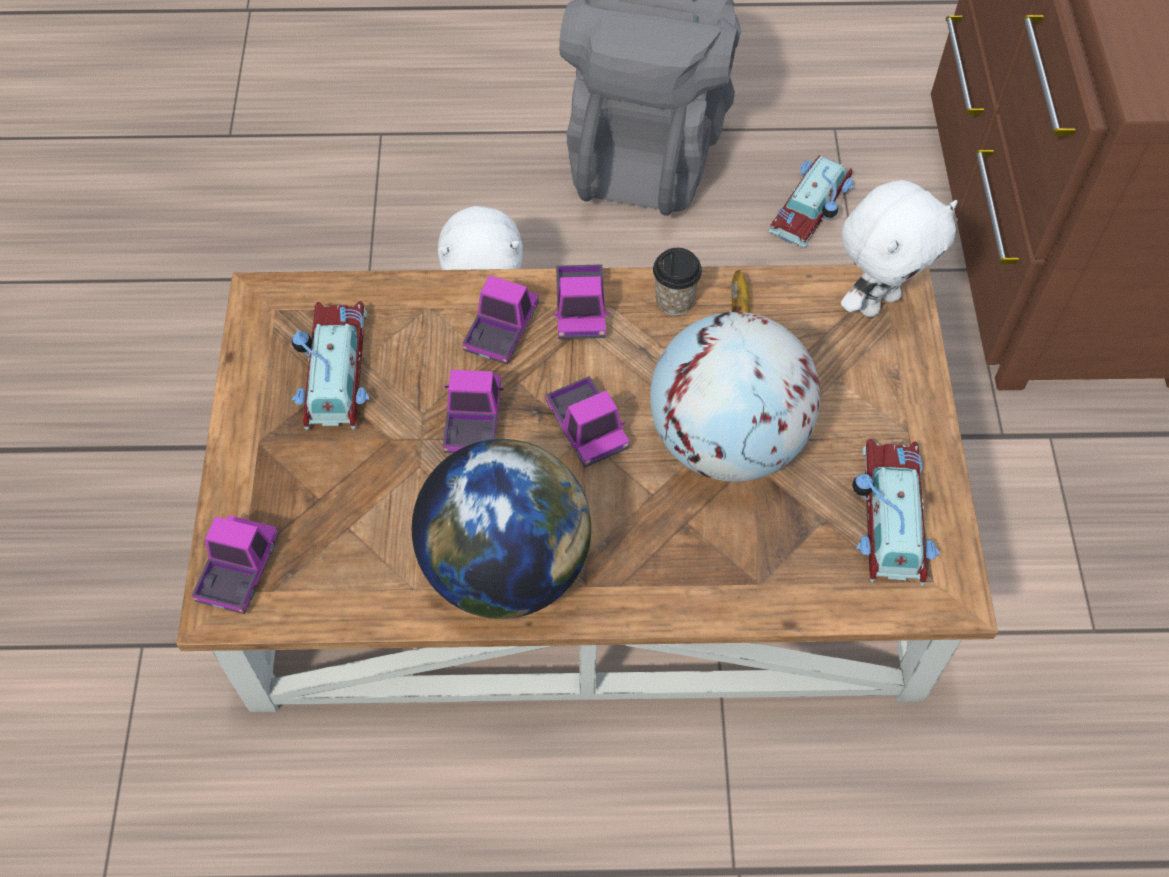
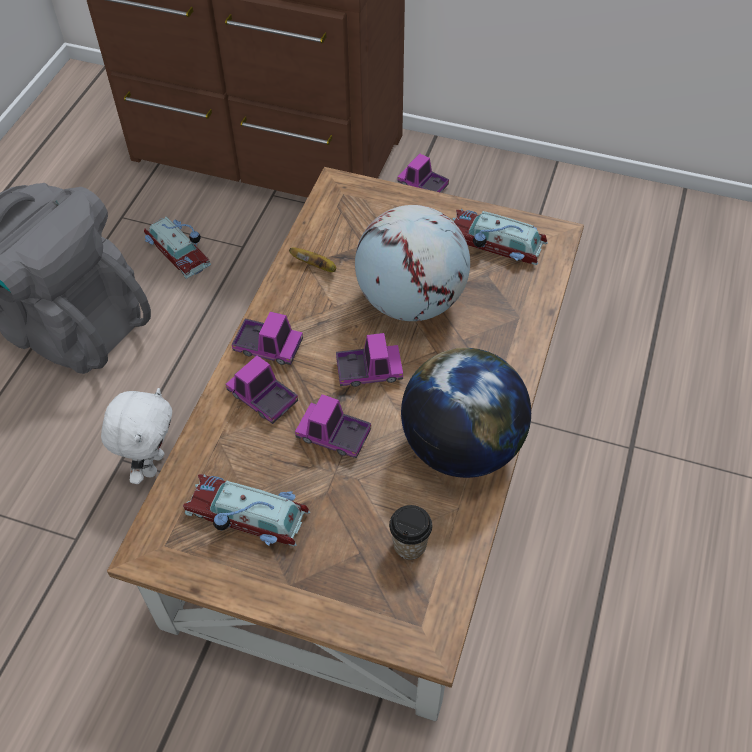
camera: 70 degrees left, 5 degrees down
(239, 570) = (402, 622): toy truck -> toy truck (422, 185)
(674, 301) = (288, 294): cup -> cup (409, 545)
(877, 301) = (340, 198): white plush toy -> none

